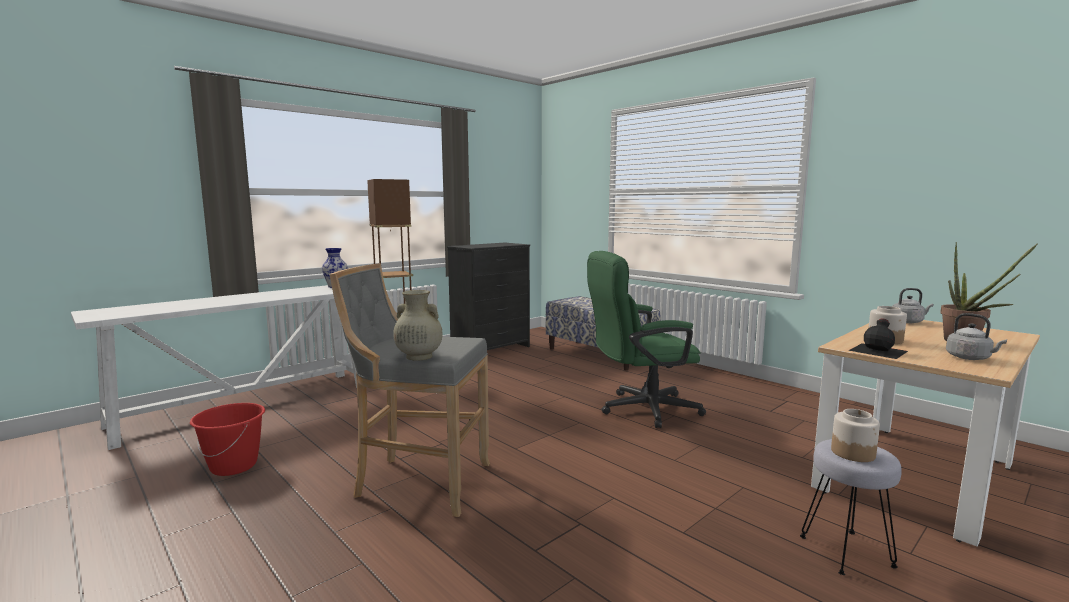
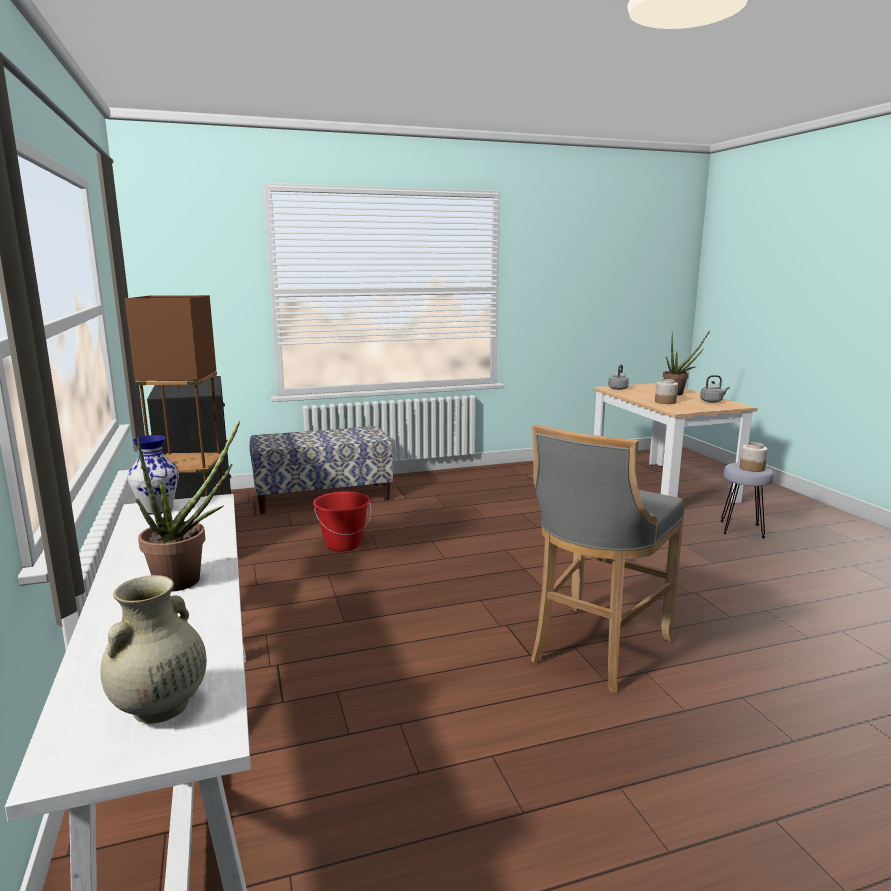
camera: 65 degrees left, 5 degrees up
(234, 466) = (475, 793): red bucket -> red bucket (343, 544)
(243, 300) = (188, 579): none -> potted plant
(418, 357) = (652, 505): beige vase -> beige vase (159, 708)
(640, 409) = (497, 520): green office chair -> none
(879, 350) = (690, 408): black bottle -> none

